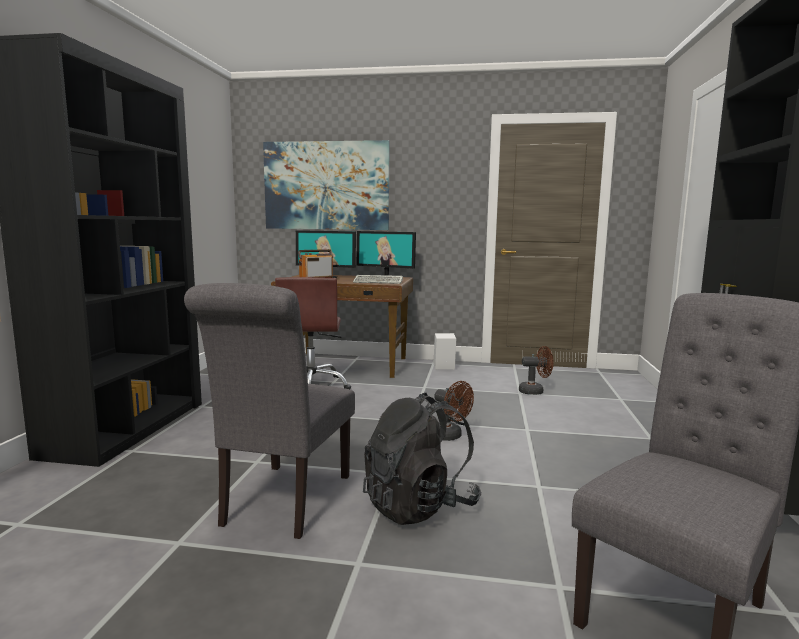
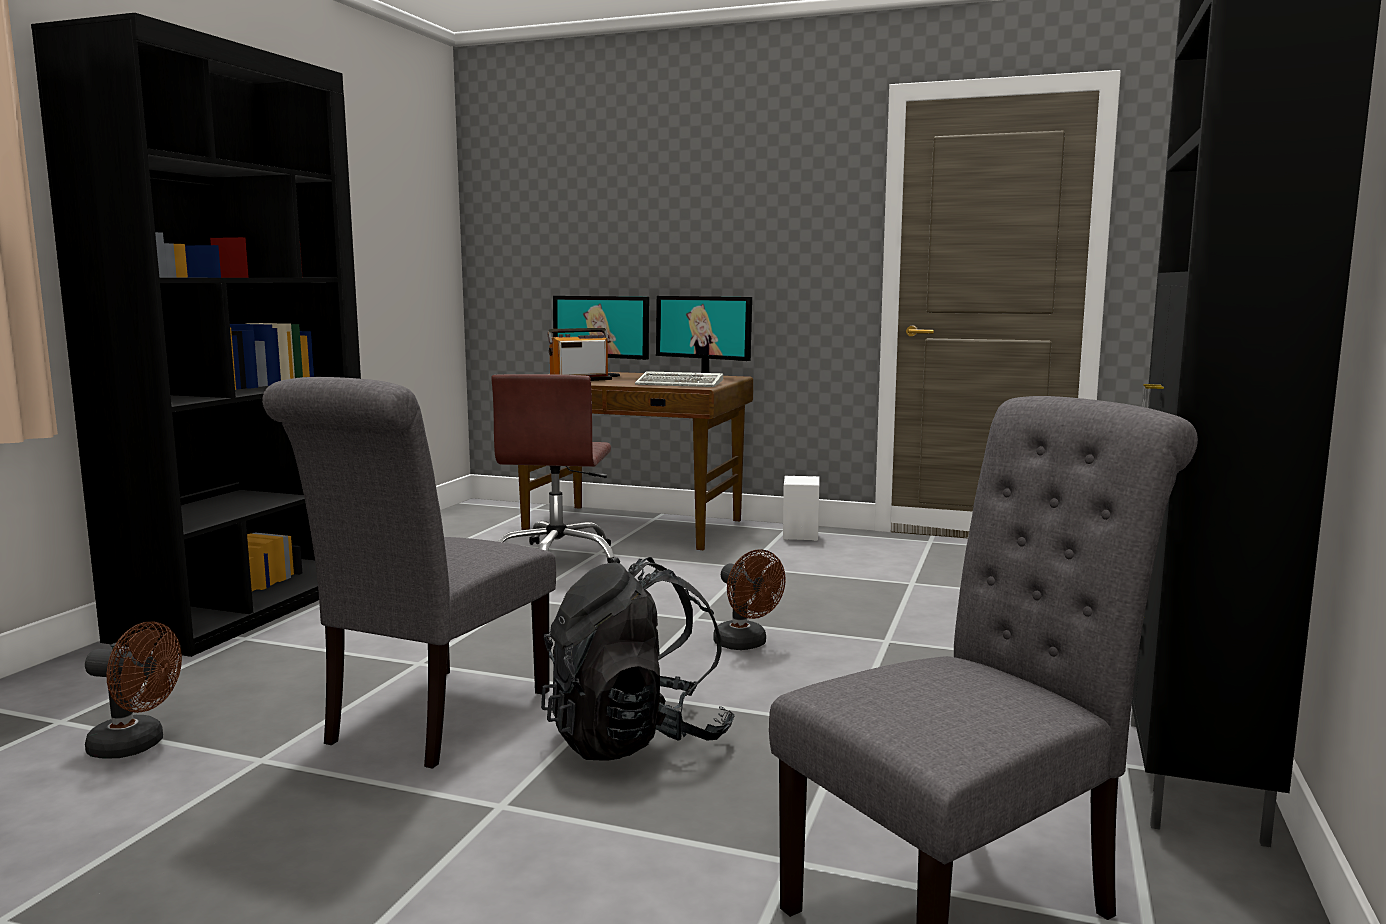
camera: 10 degrees right, 0 degrees up
(326, 186) = (607, 219): picture -> none
(535, 391) = (942, 581): brown fan -> brown fan (136, 746)

